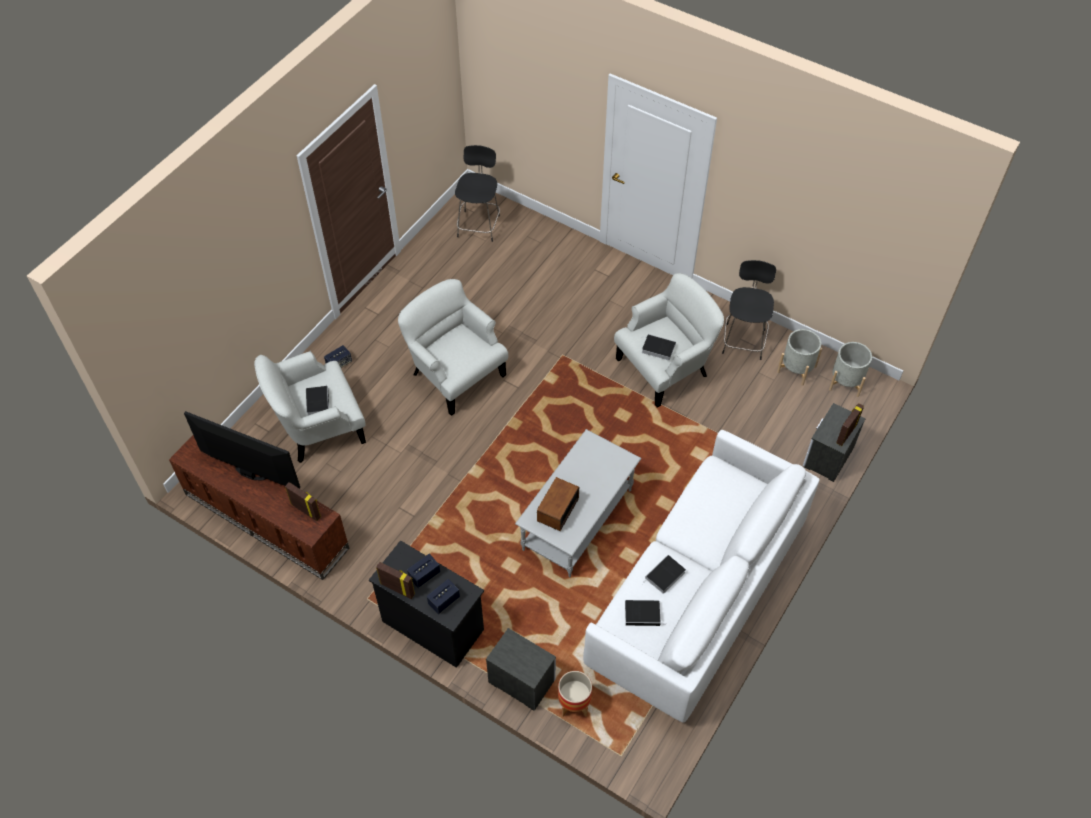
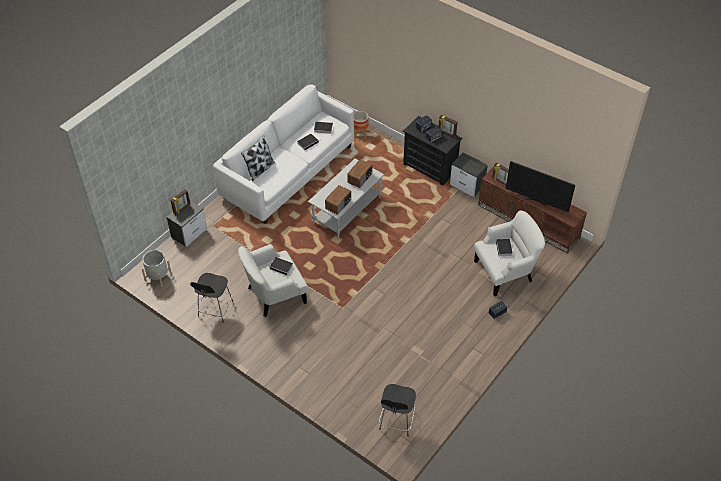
camera: 175 degrees left, 5 degrees down
(455, 374) = (417, 300): white armchair -> none
(521, 680) = (385, 144): nightstand -> nightstand (467, 185)
(587, 454) = (338, 204): none -> radio
(738, 508) = (260, 169): none -> pillow
(796, 369) = (187, 287): grey planter -> none

